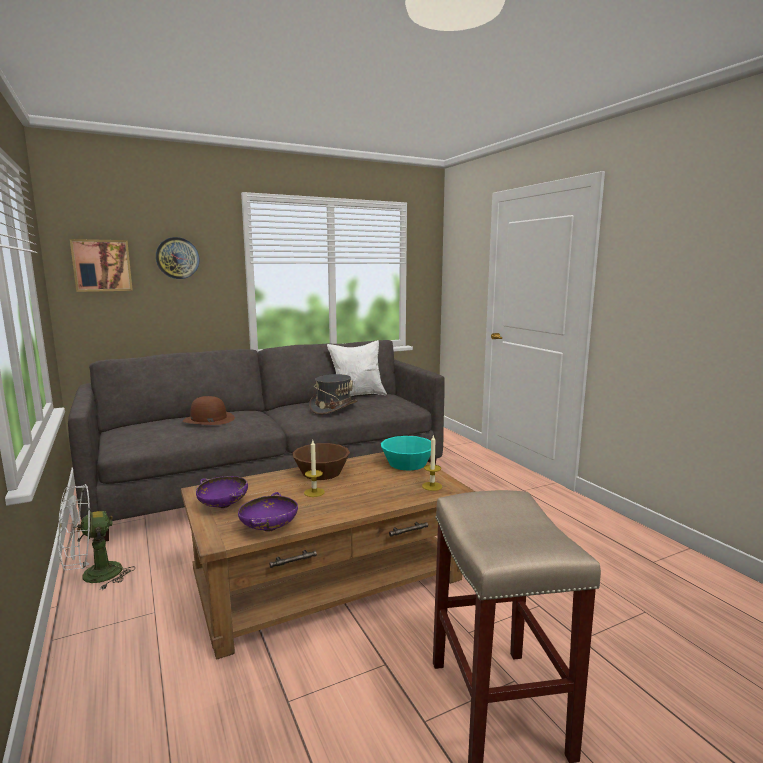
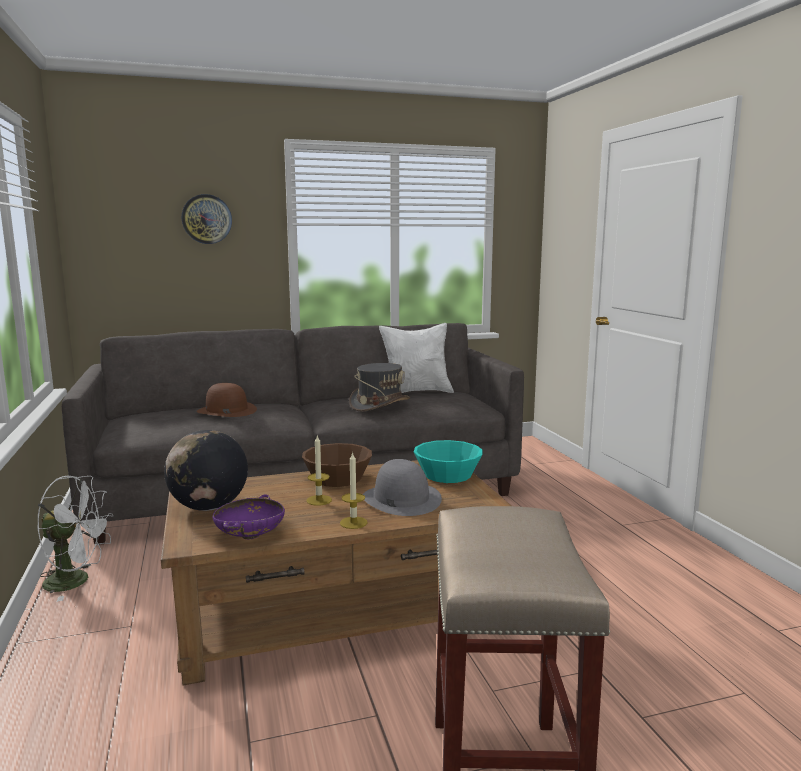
camera: 10 degrees right, 0 degrees up
(92, 577) = (76, 581): white fan -> white fan turned 150 degrees counterclockwise
(102, 265) = (121, 227): picture -> none
(223, 505) = (209, 507): purple bowl -> globe
(379, 486) = (401, 499): none -> grey hat
(432, 486) = (467, 503): candle -> candle (353, 522)

